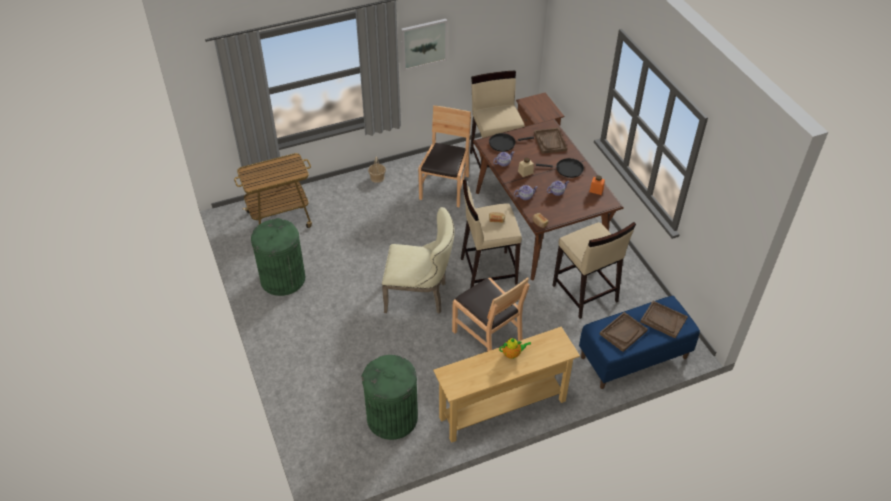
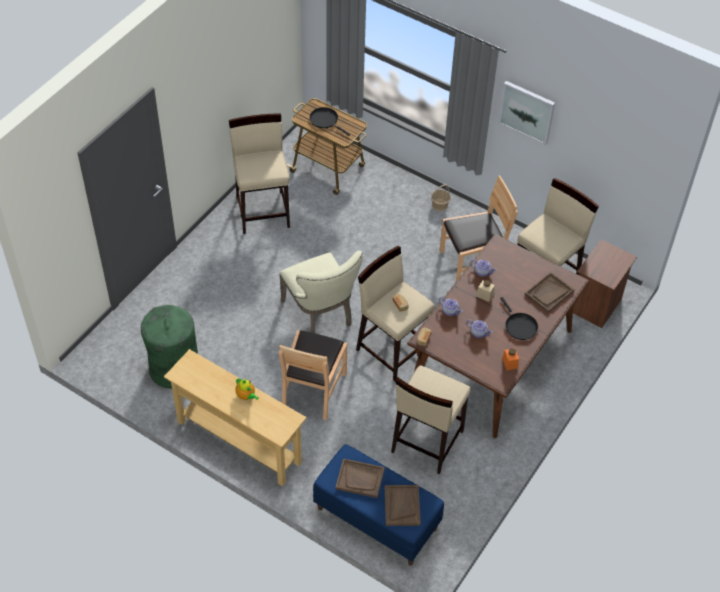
camera: 55 degrees right, 5 degrees up
(283, 278) = (263, 211): green trash can -> beige stool
(504, 143) = (511, 259): black frying pan -> black frying pan (325, 120)

